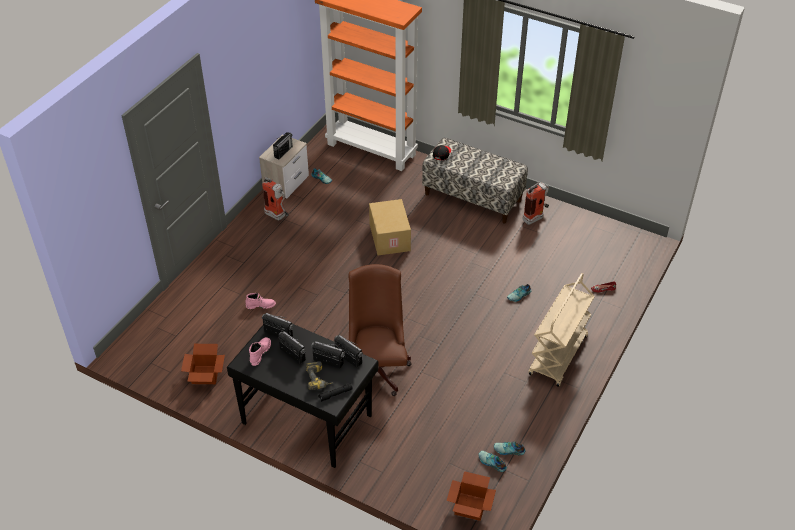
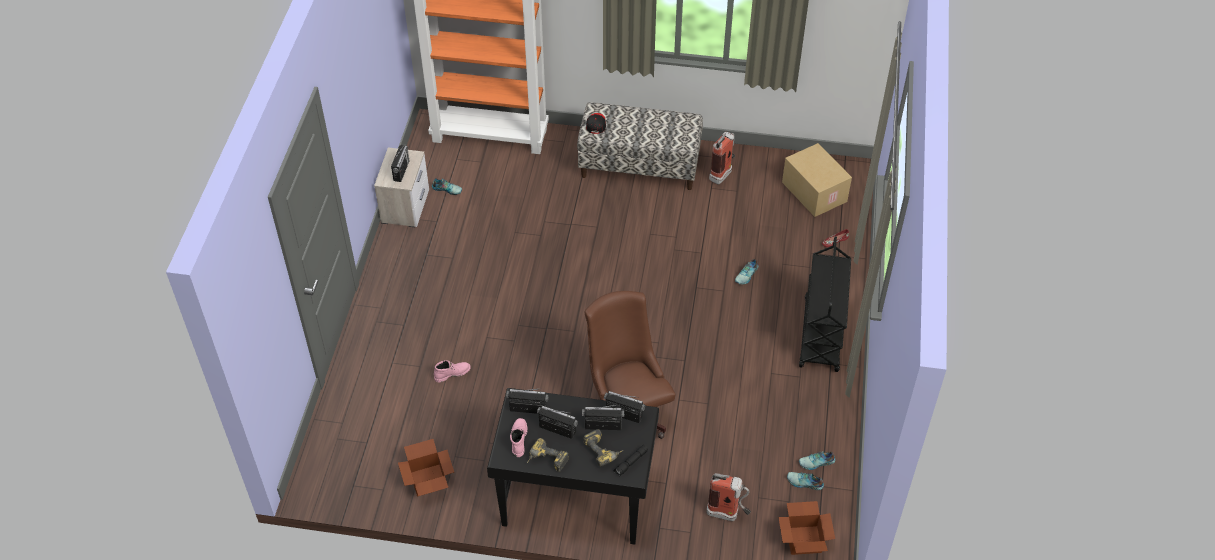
camera: 20 degrees left, 5 degrees up
(272, 374) = (546, 461): none -> power drill
(278, 217) = (417, 253): fire extinguisher -> fire extinguisher (728, 514)
(388, 237) = (564, 244): cardboard box -> cardboard box (813, 192)
(558, 356) = (821, 335): beige cart -> black cart

